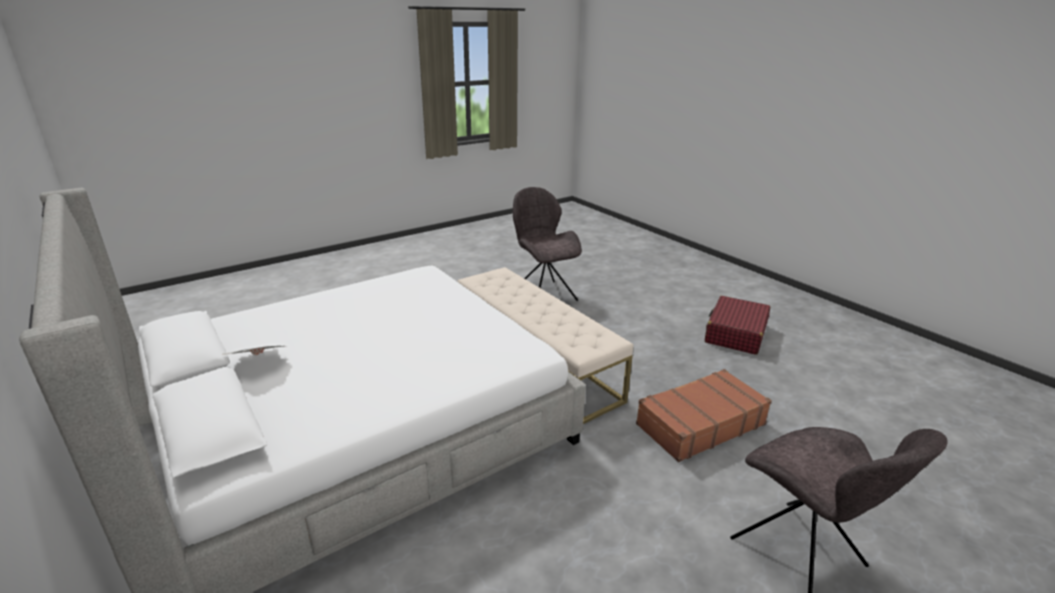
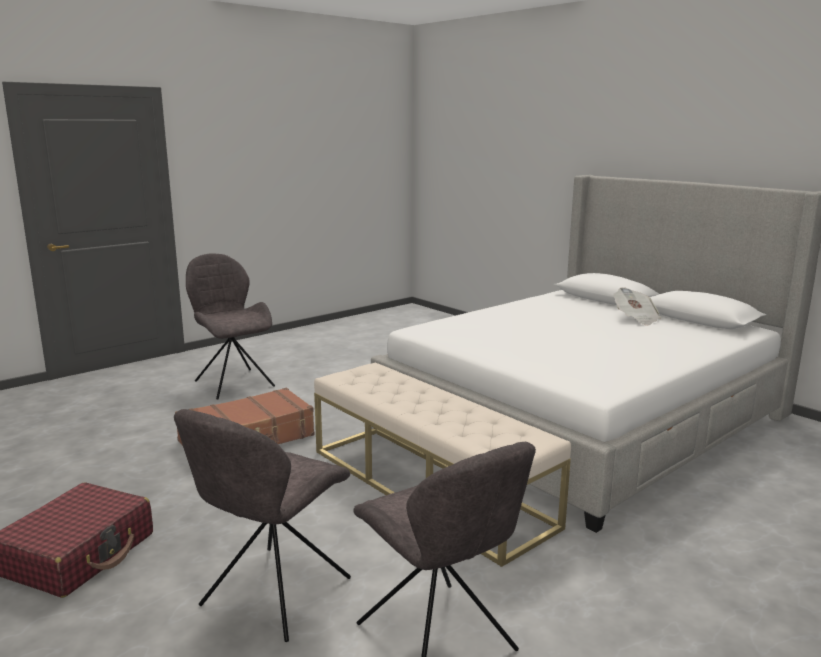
camera: 175 degrees right, 10 degrees down
(619, 312) = (272, 595): none -> grey chair

